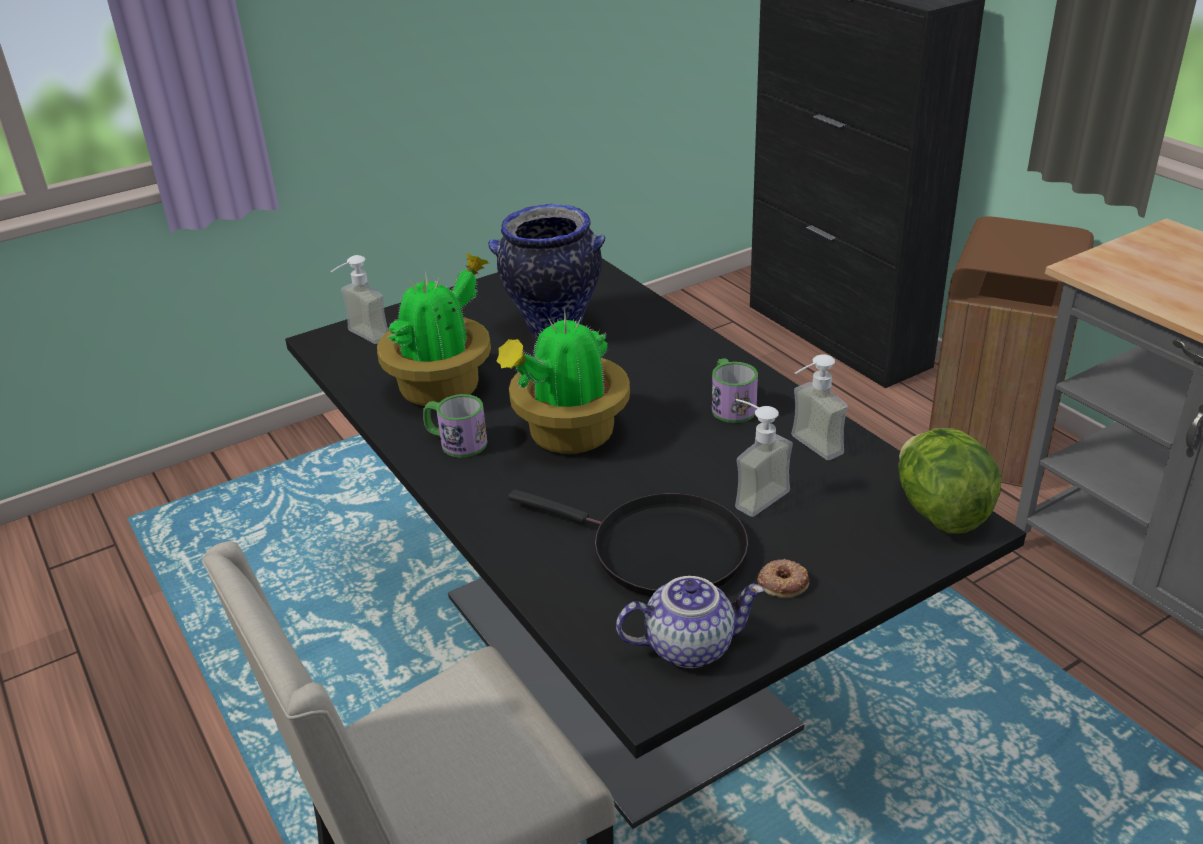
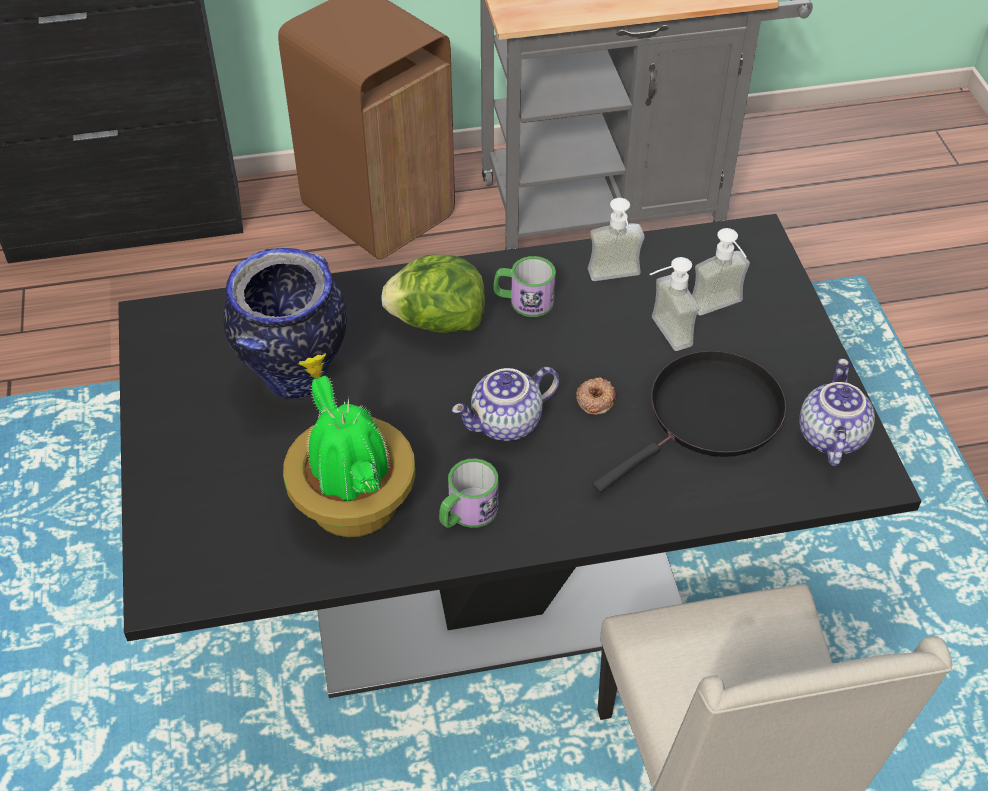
camera: 70 degrees left, 15 degrees up
(361, 338) = (185, 553): soap dispenser -> soap dispenser (721, 309)
(569, 436) = (506, 424): potted plant -> teapot
(782, 582) = (779, 358): donut -> donut (595, 399)
(939, 512) = (734, 244): lettuce -> lettuce (437, 322)

